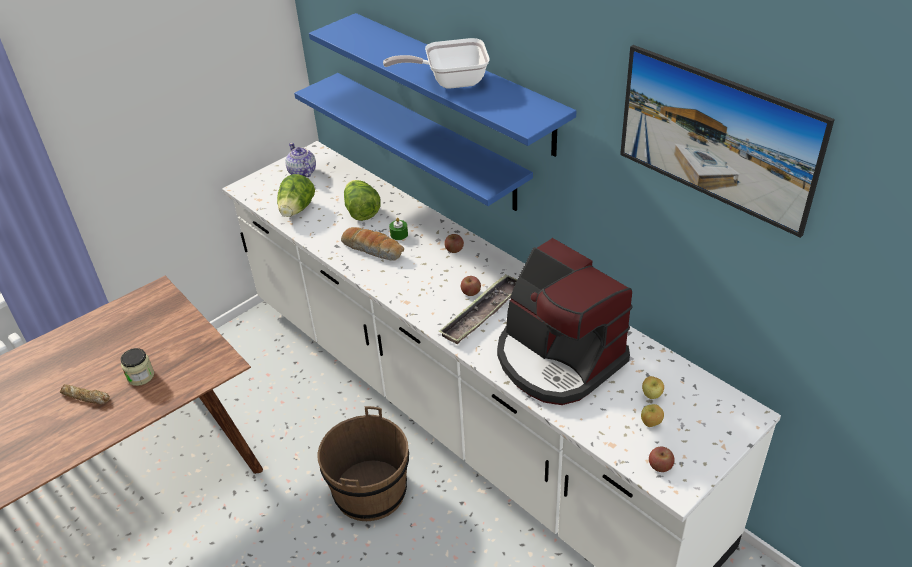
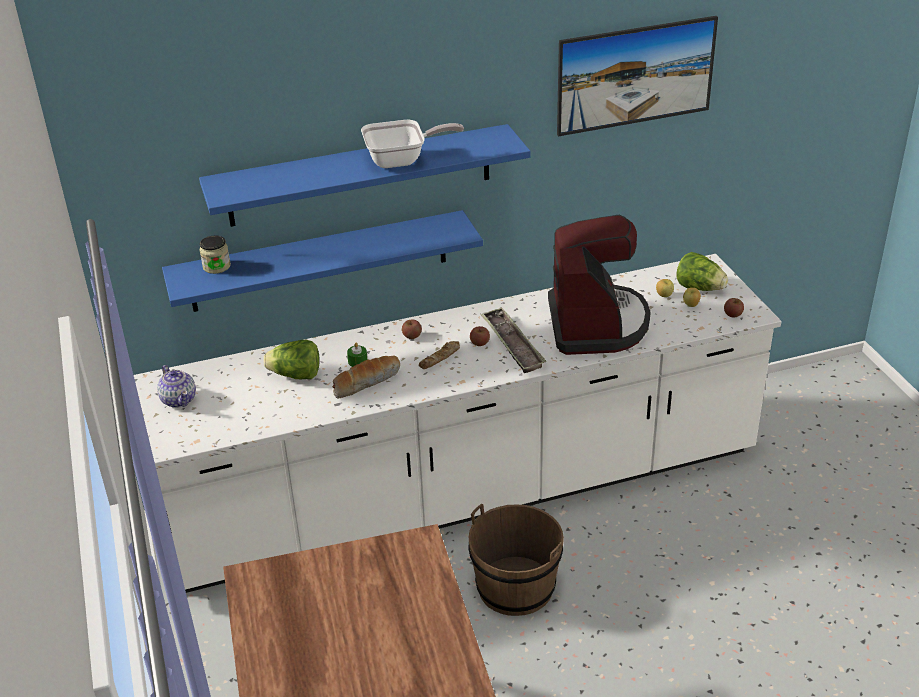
camera: 65 degrees left, 5 degrees down
(85, 397) = (389, 664): bread -> bread (440, 358)
(140, 376) = (389, 611): jar -> jar (216, 266)
(297, 210) = (246, 417): lettuce -> lettuce (699, 288)
(302, 172) = (179, 399): teapot -> teapot turned 120 degrees counterclockwise
(450, 81) = (402, 160): frying pan -> frying pan turned 120 degrees counterclockwise
(558, 359) = (596, 324): coffee machine -> coffee machine turned 75 degrees counterclockwise

